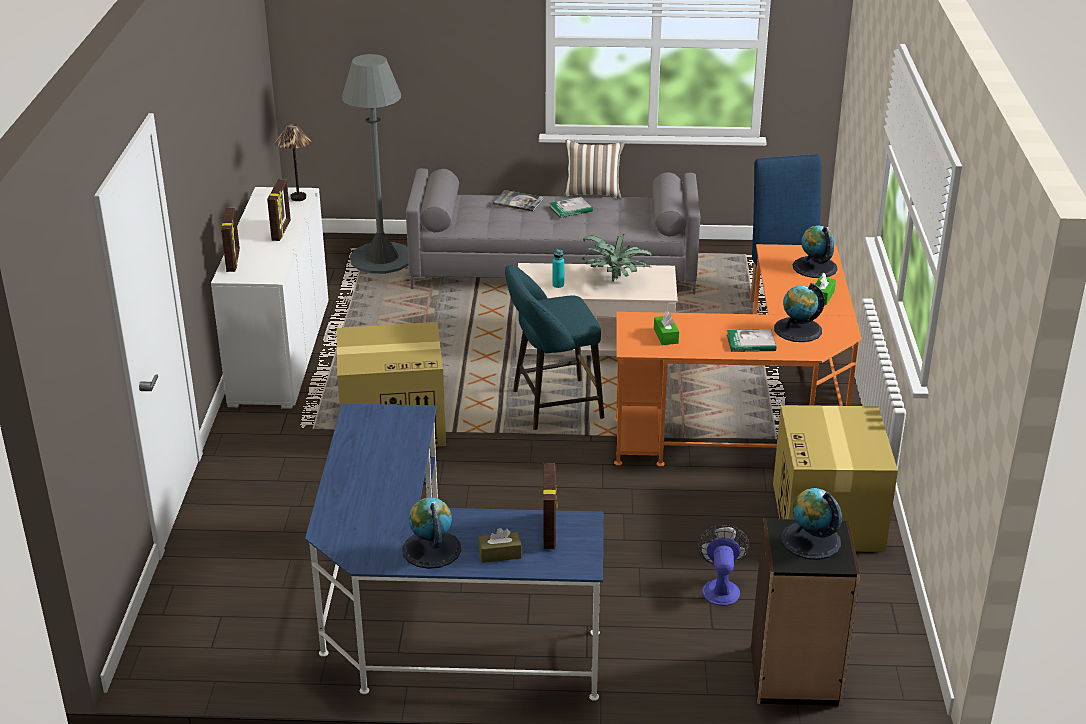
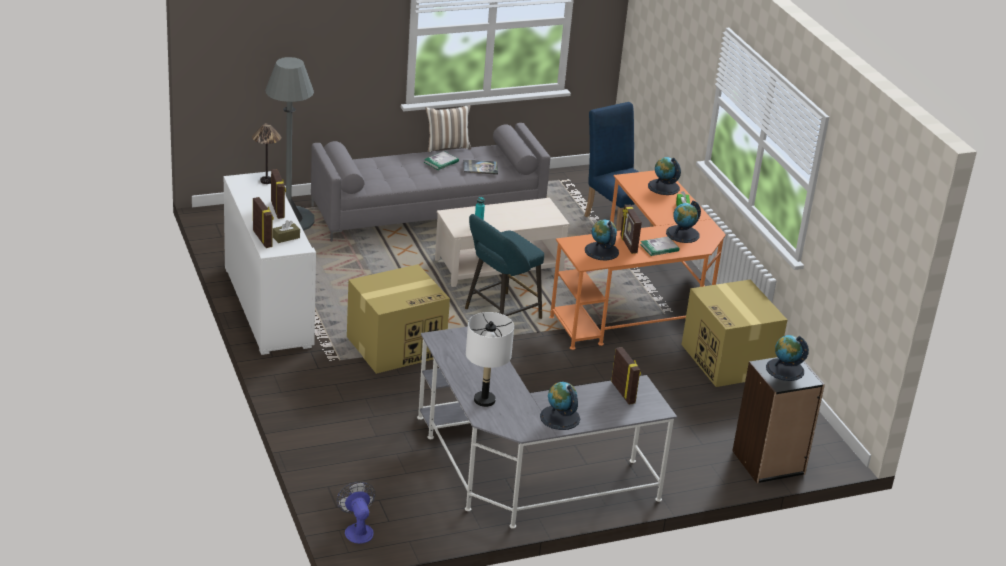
camera: 25 degrees left, 0 degrees up
(349, 506) = (484, 400): none -> white table lamp
(432, 620) = (523, 474): blue desk -> grey desk
(500, 554) = (604, 412): brown tissue box -> brown tissue box (286, 237)
(518, 202) = (397, 161): book -> book (480, 167)
(616, 280) = (516, 214): potted plant -> none
(666, 336) = (601, 251): green tissue box -> globe
(709, 333) = (628, 245): none -> picture frame
(720, 587) = (691, 418): fan -> fan (357, 530)

